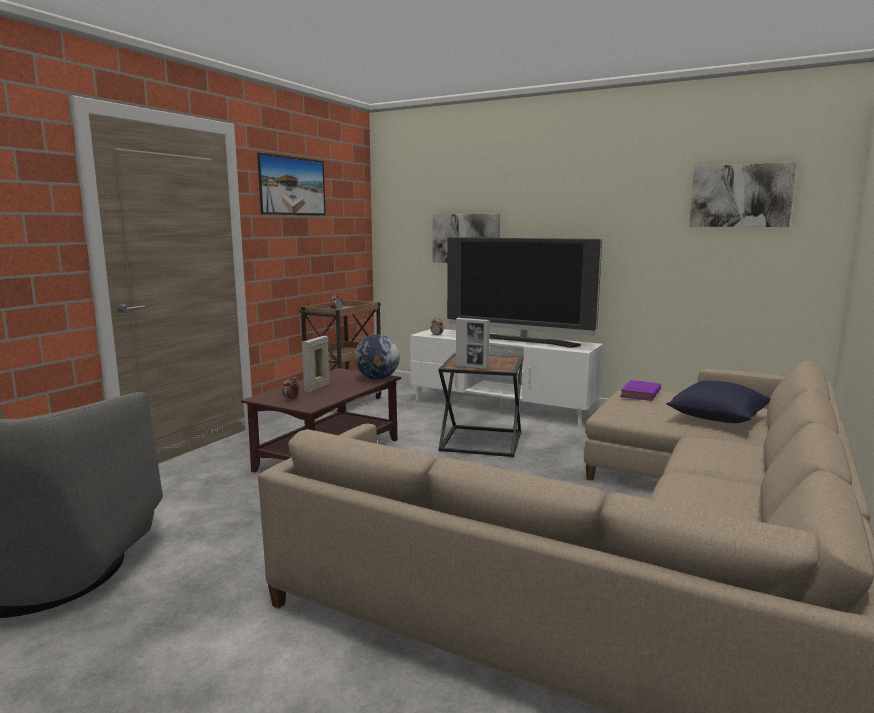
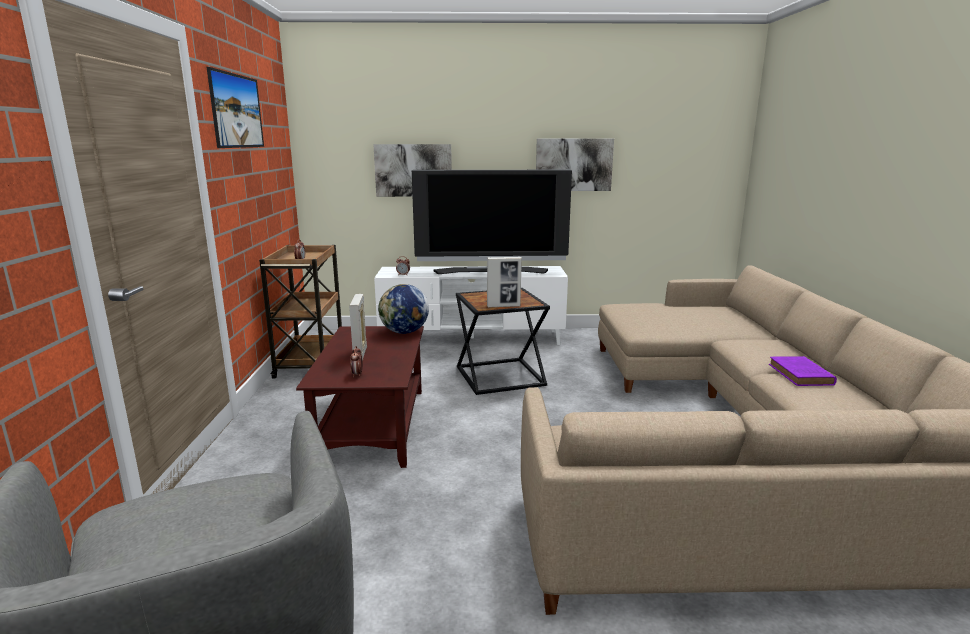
camera: 30 degrees left, 5 degrees up
(640, 394) = (634, 309): purple book -> purple book (801, 375)
(716, 418) = (716, 321): blue pillow -> none
(740, 196) = (671, 130): picture -> picture (573, 164)

